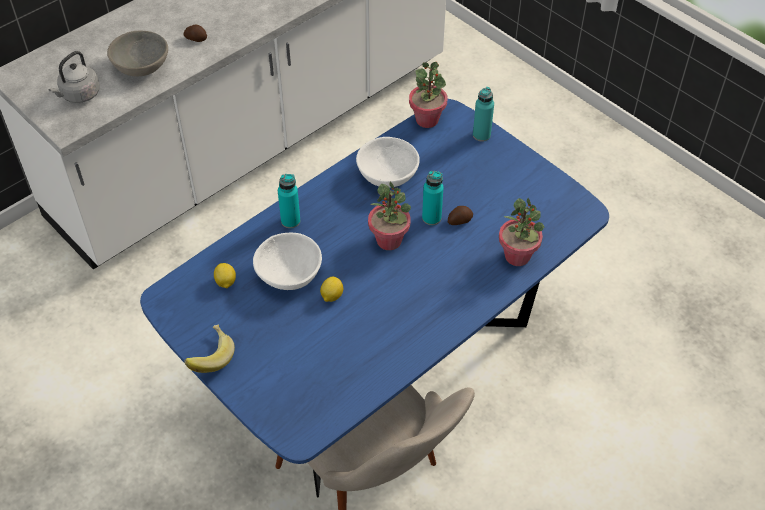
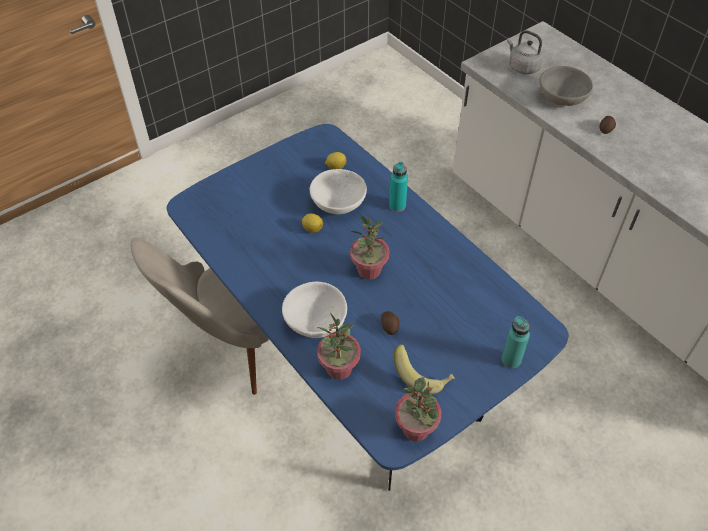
camera: 95 degrees right, 0 degrees up
(210, 357) = (267, 159): banana -> banana (422, 376)
(388, 175) = (452, 276): white bowl -> white bowl (316, 322)
(427, 120) = (532, 314): potted plant -> potted plant (416, 429)
(431, 218) = (394, 304): turquoise bottle -> none

